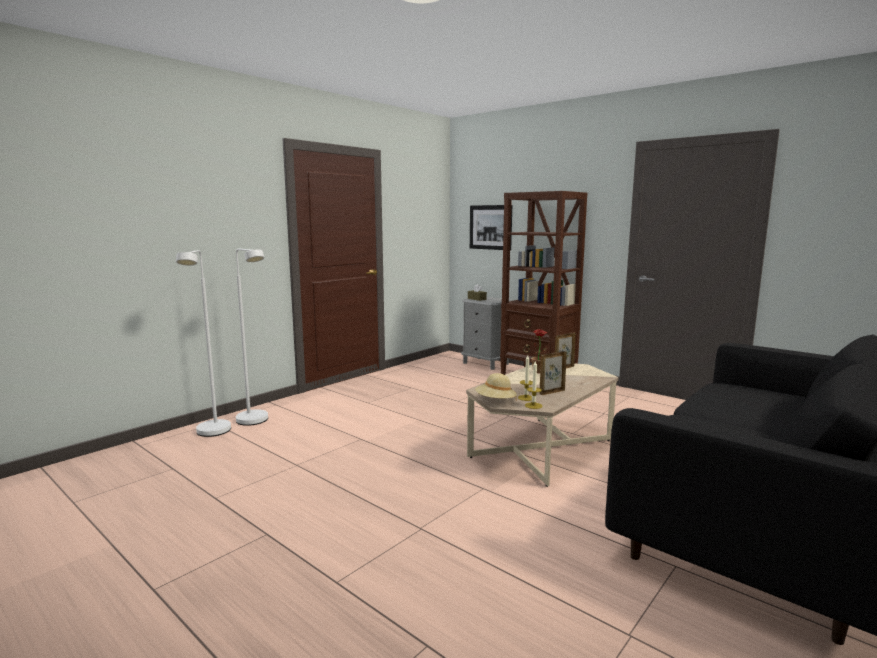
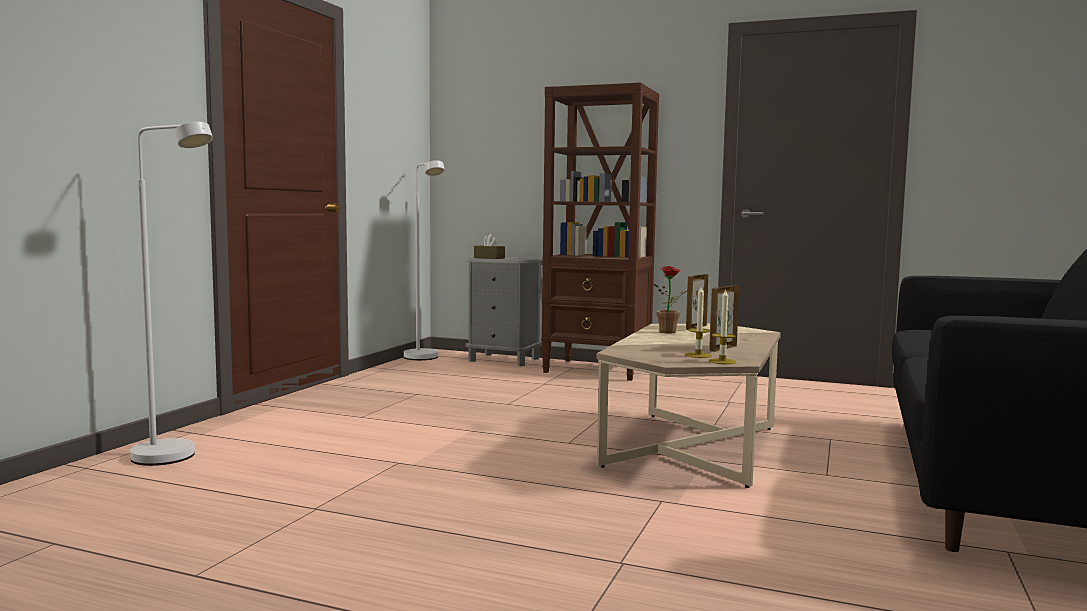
camera: 20 degrees left, 5 degrees down
(211, 434) = (95, 484): white floor lamp -> white floor lamp (424, 358)
(490, 227) = (503, 149): picture -> none
(495, 401) = (662, 361): beige hat -> none

